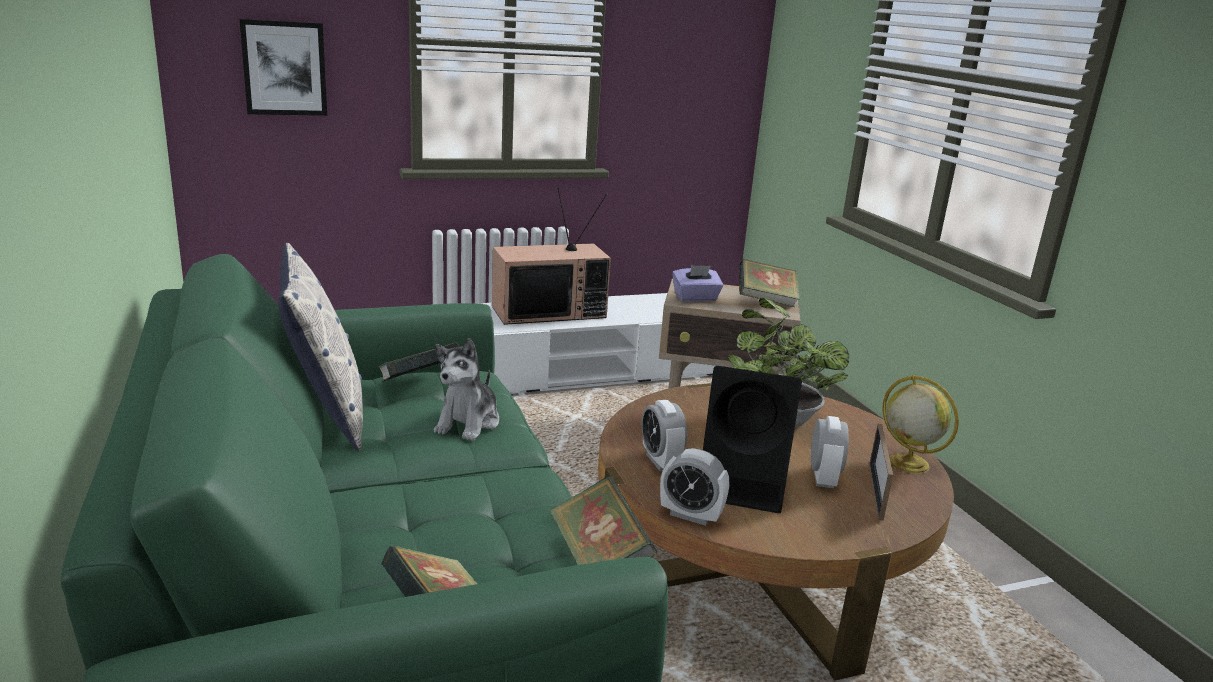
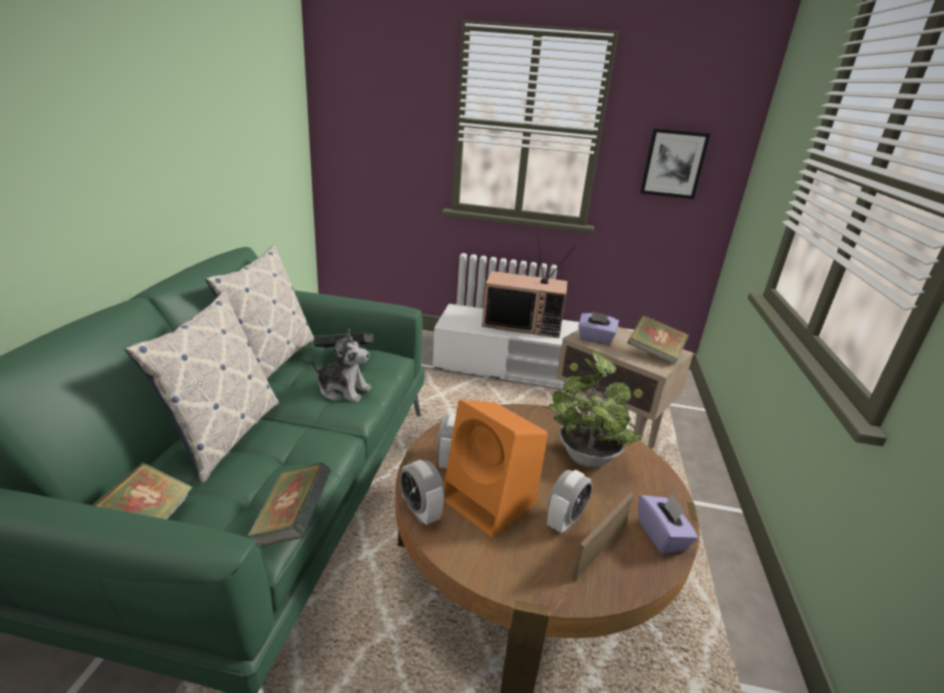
camera: 30 degrees right, 5 degrees up
(284, 68) = (377, 134): picture -> picture (673, 163)
(389, 511) = (223, 436): none -> pillow
(468, 423) = (343, 390): plush toy -> plush toy turned 120 degrees counterclockwise
(744, 485) = (491, 503): black speaker -> orange speaker
(907, 463) = (662, 535): globe -> purple tissue box

